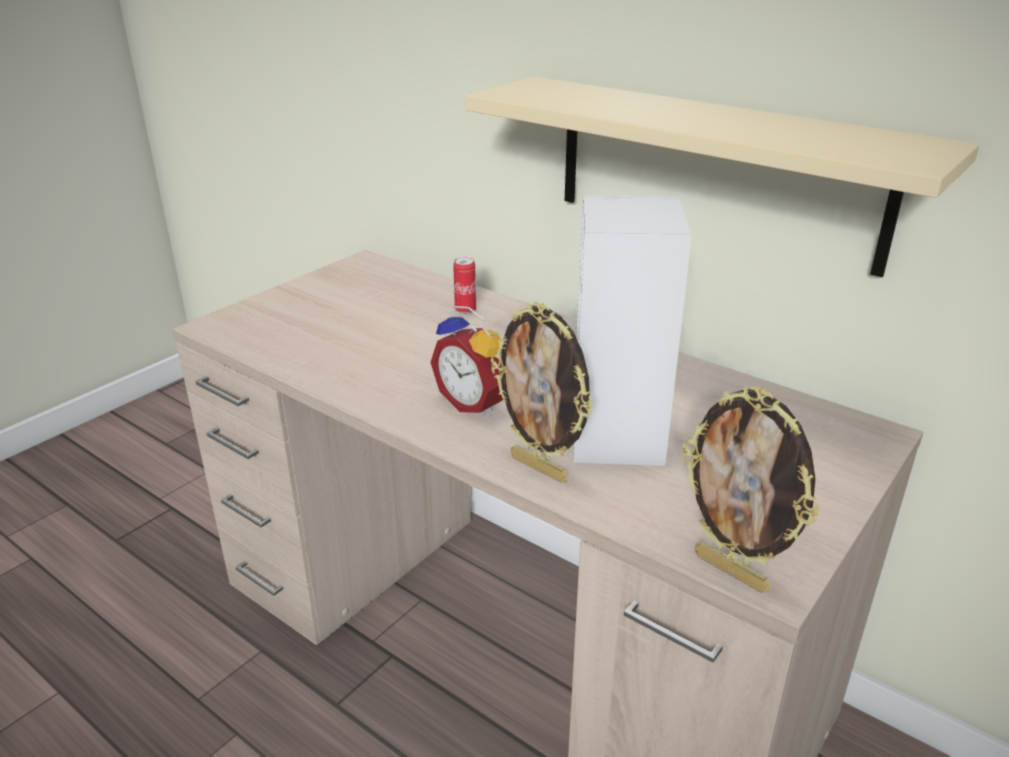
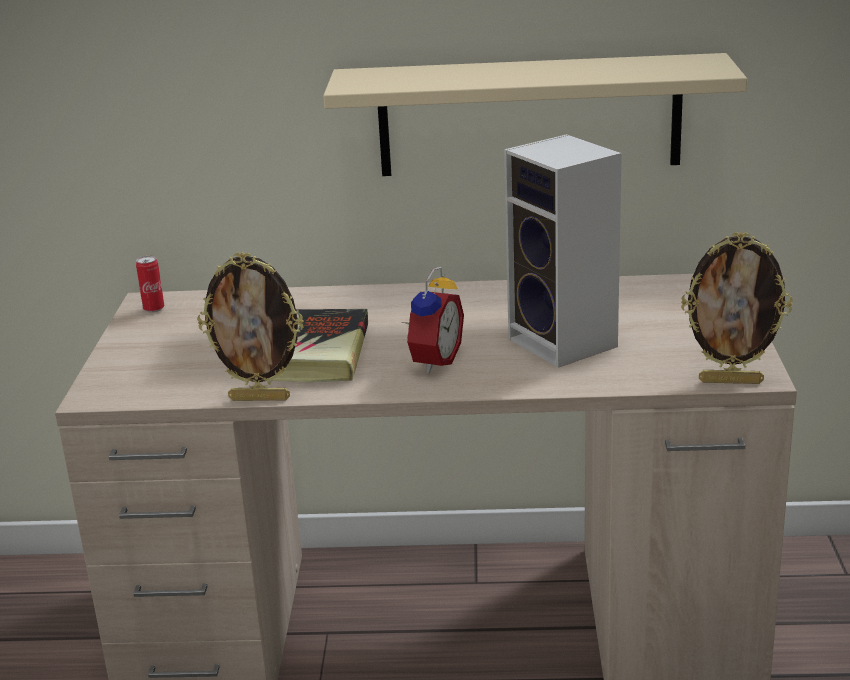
camera: 35 degrees left, 5 degrees down
(403, 356) = (319, 354): none -> book
(465, 310) = (314, 306): can -> can (154, 309)
(475, 403) = (432, 361): alarm clock -> alarm clock turned 75 degrees counterclockwise
(540, 468) = (541, 379): picture frame -> picture frame (260, 398)

